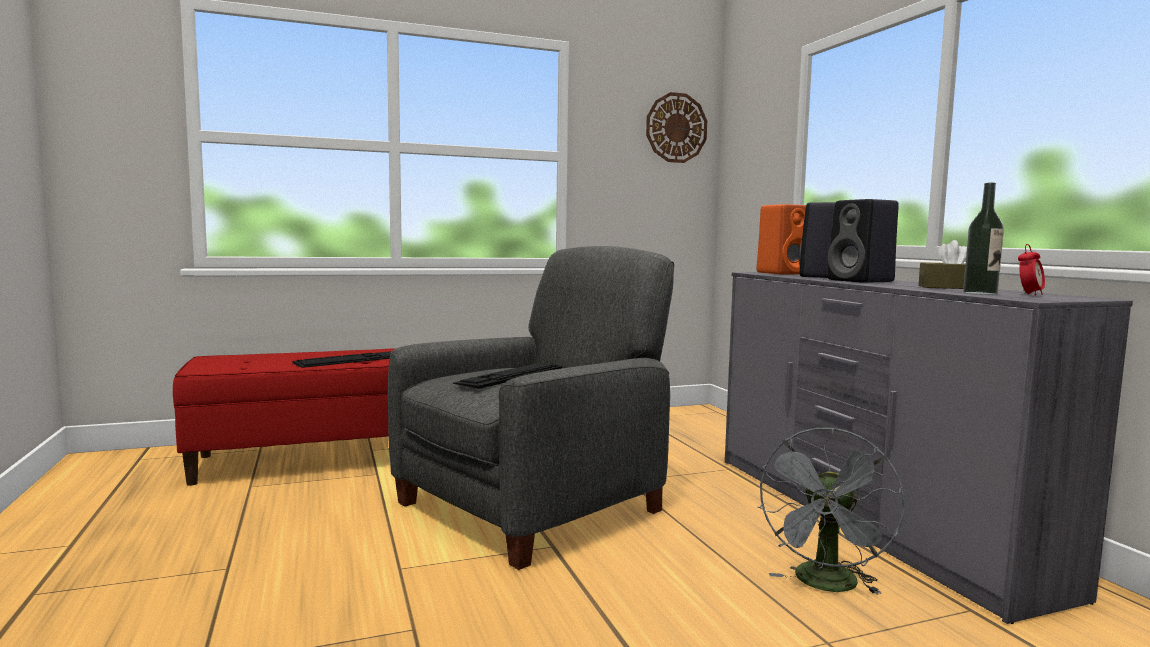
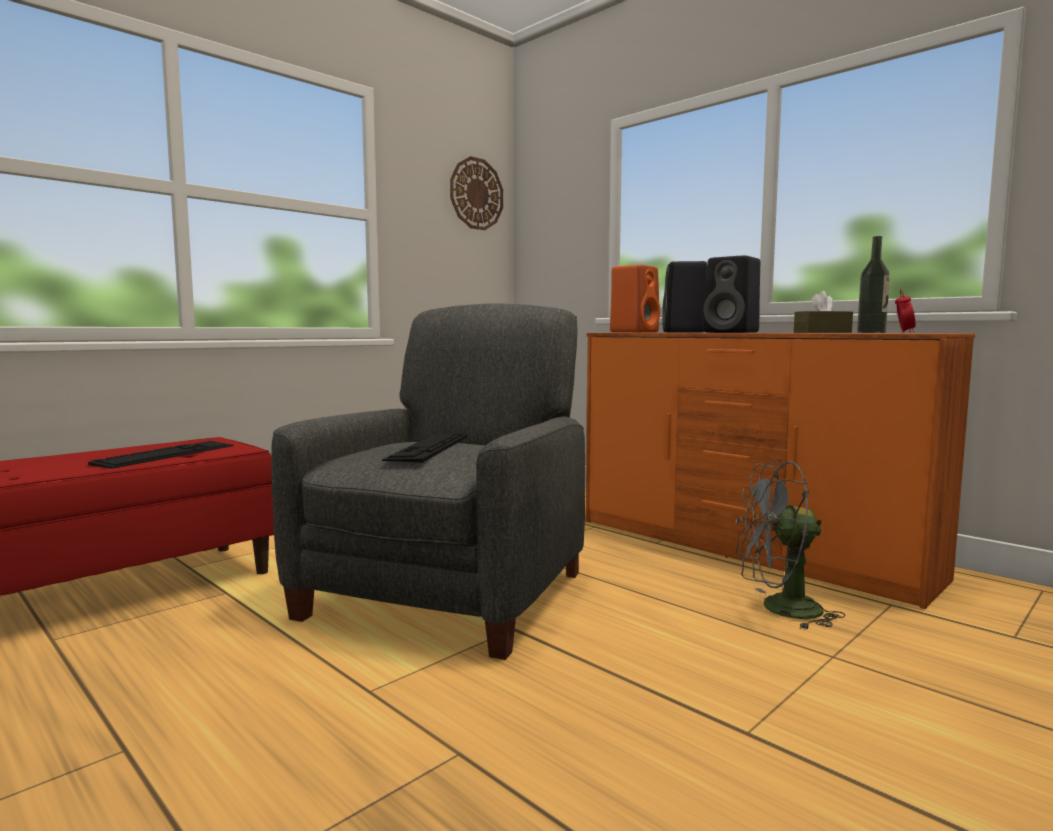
camera: 25 degrees left, 0 degrees up
(826, 585) = (779, 609): grey fan -> grey fan turned 90 degrees clockwise
(866, 518) = (745, 548): grey dresser -> orange dresser

